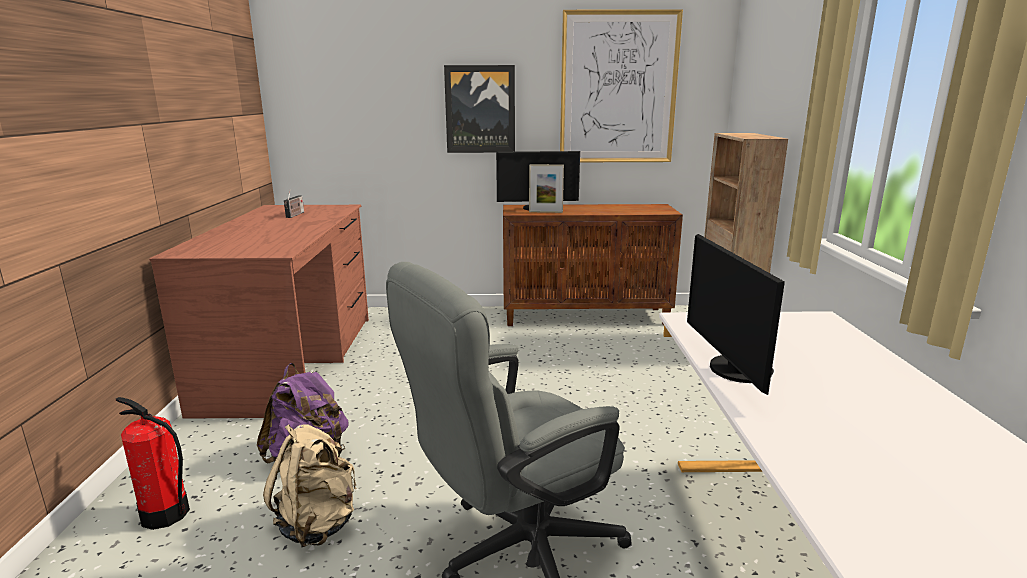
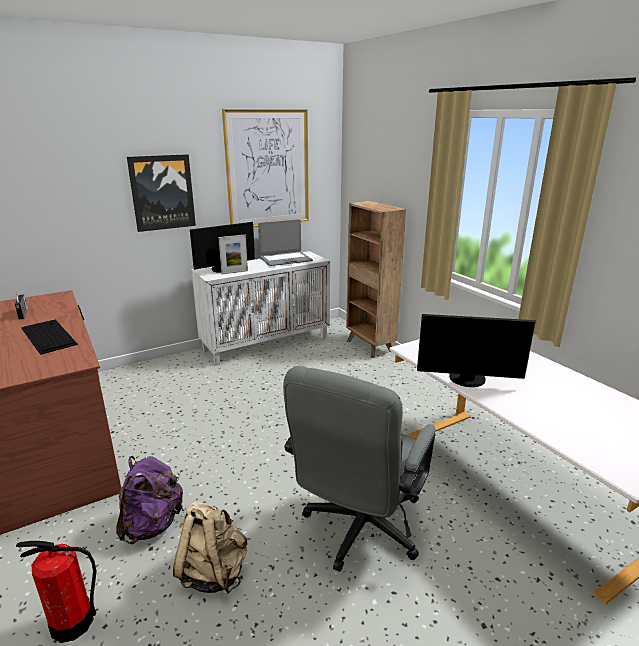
camera: 30 degrees left, 5 degrees up
(288, 231) = (47, 336): none -> keyboard
(586, 316) = (266, 343): brown cabinet -> white cabinet
(624, 208) = (286, 260): none -> laptop
(733, 370) = (467, 380): monitor -> monitor turned 45 degrees counterclockwise

